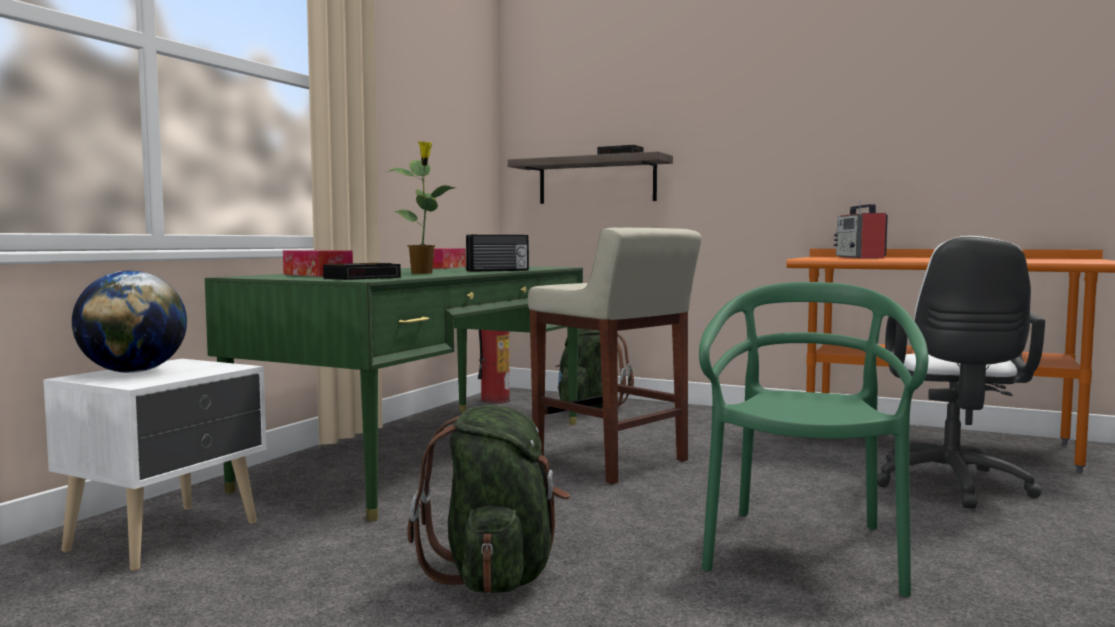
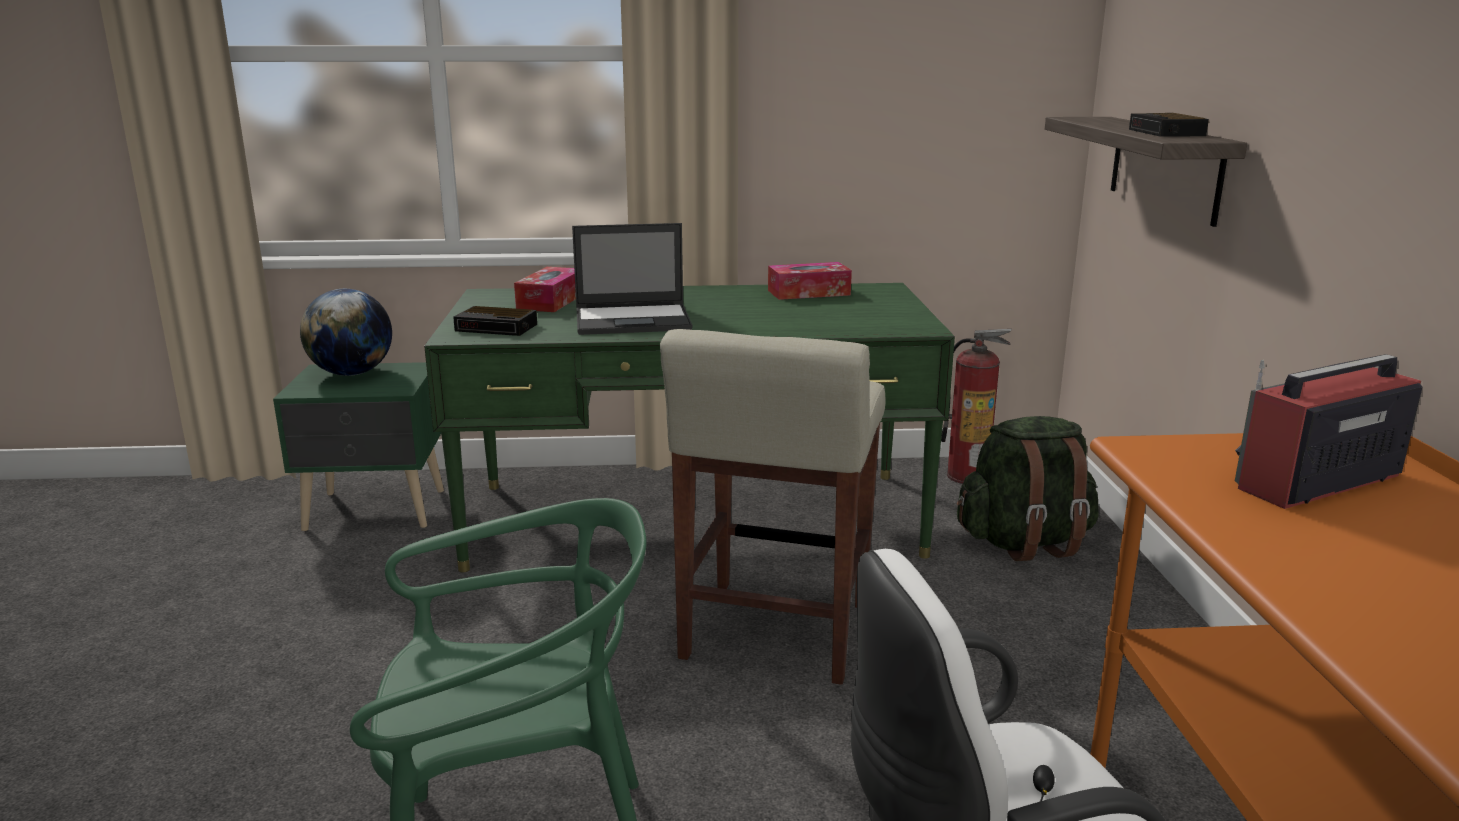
camera: 60 degrees right, 15 degrees up
(169, 536) = (377, 511): white nightstand -> green nightstand
(423, 273) = (634, 320): potted plant -> laptop
(496, 574) = (354, 676): green backpack -> none
(498, 271) = (745, 330): radio -> none

